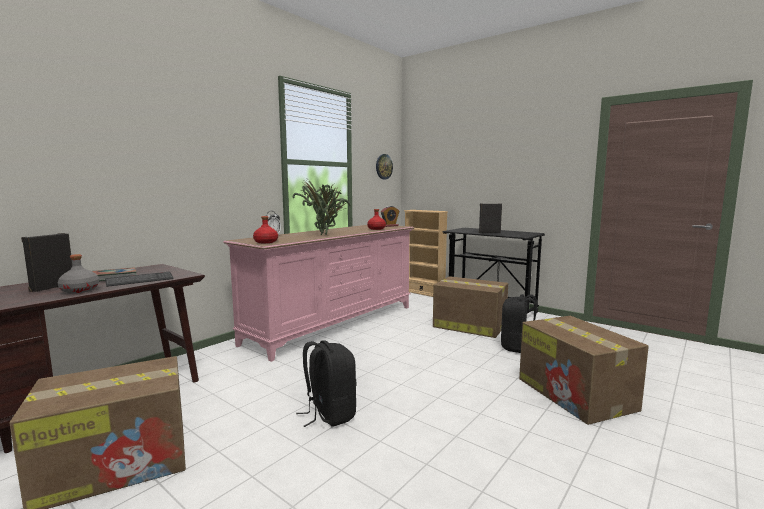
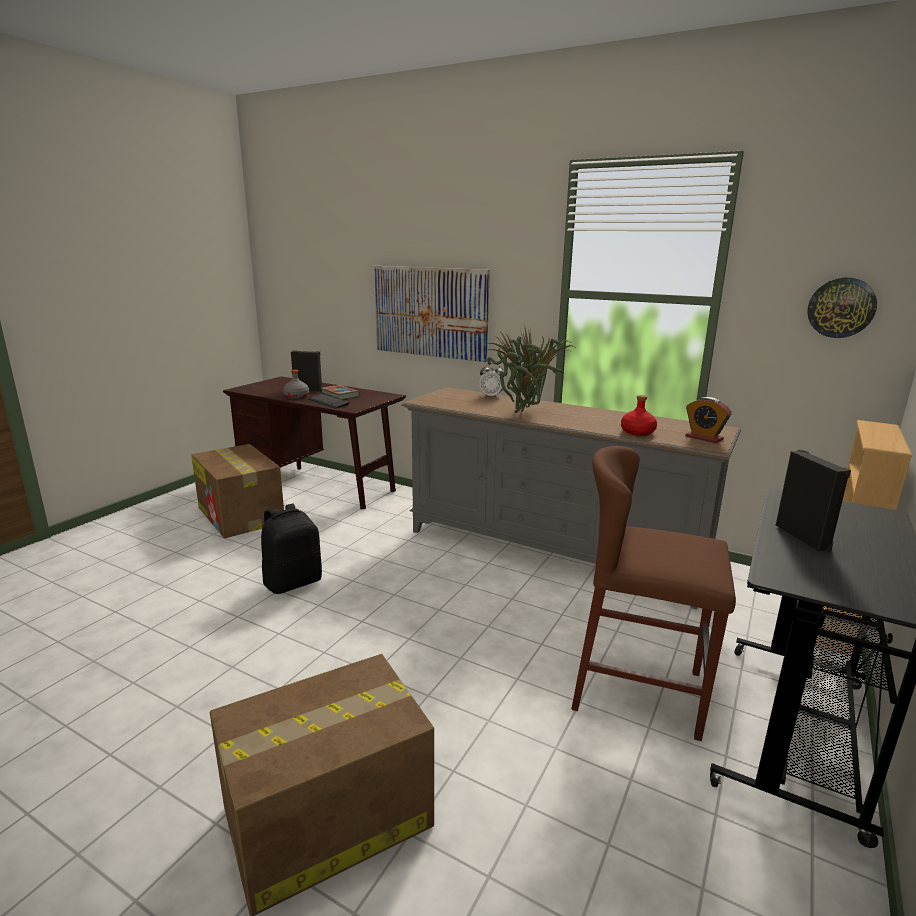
camera: 80 degrees right, 10 degrees up
(180, 179) = (430, 312): none -> picture
(265, 242) = (435, 399): red bottle -> none
(334, 324) = (552, 551): pink cabinet -> grey cabinet
(468, 325) = (638, 690): cardboard box -> brown stool
(517, 347) = (540, 759): black backpack -> none

